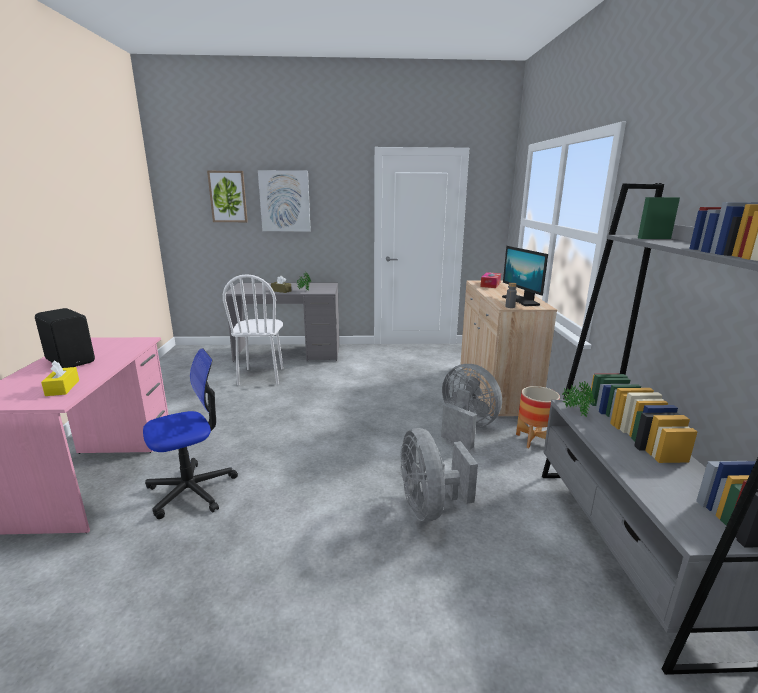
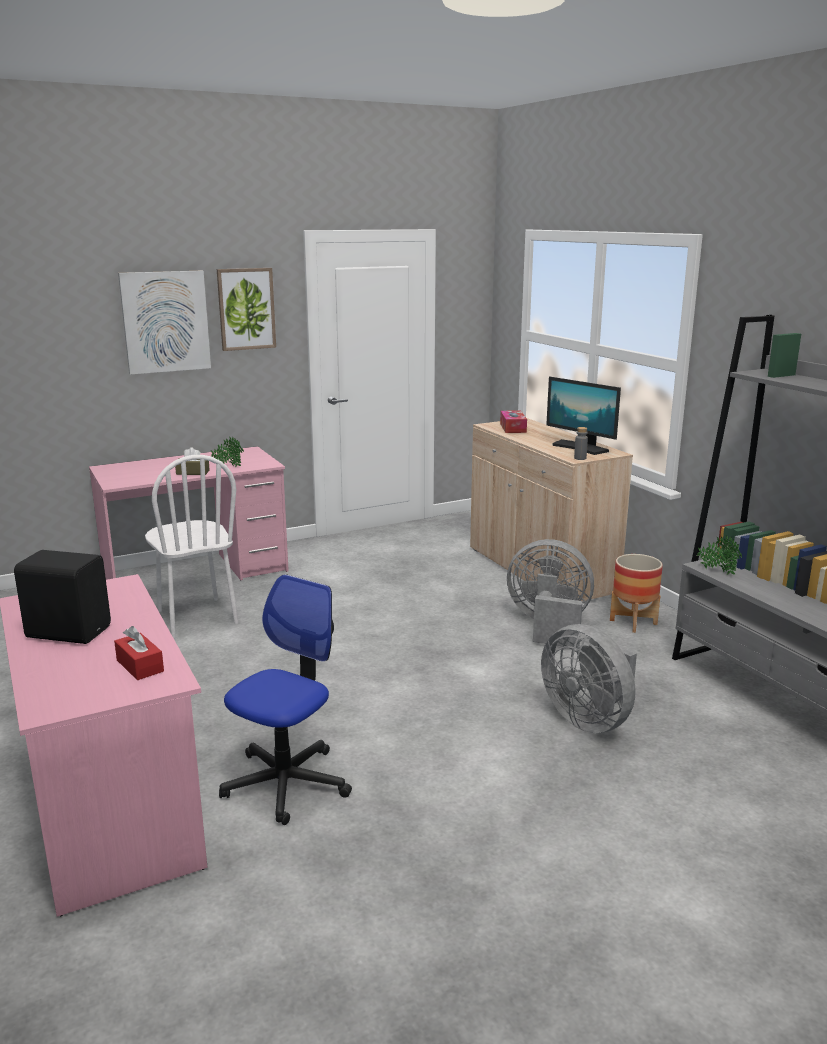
camera: 25 degrees left, 0 degrees up
(62, 388) = (140, 666): yellow tissue box -> red tissue box
(228, 196) = (65, 320): picture -> picture (246, 309)
(288, 353) = (196, 573): grey desk -> pink desk

